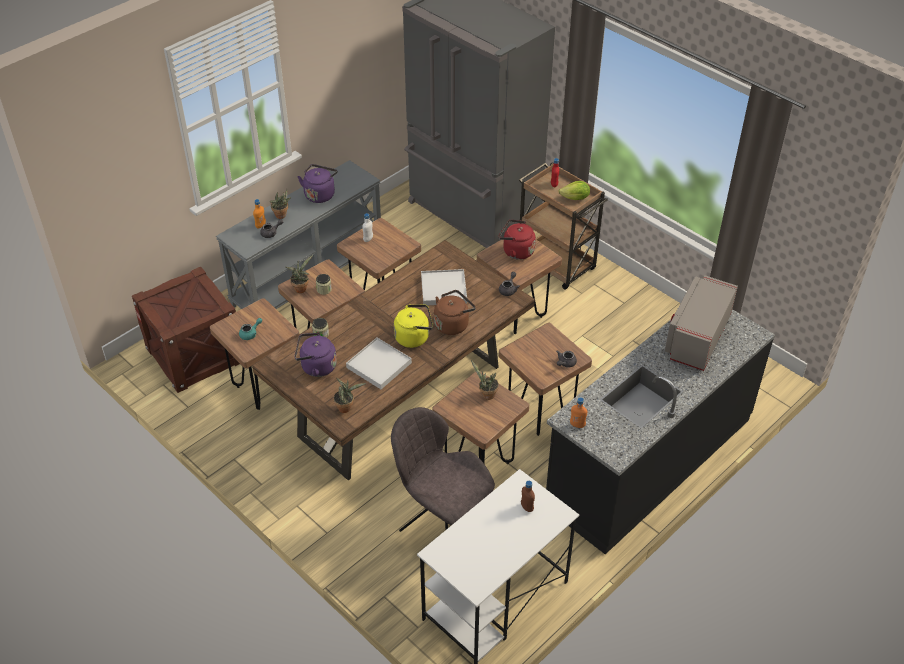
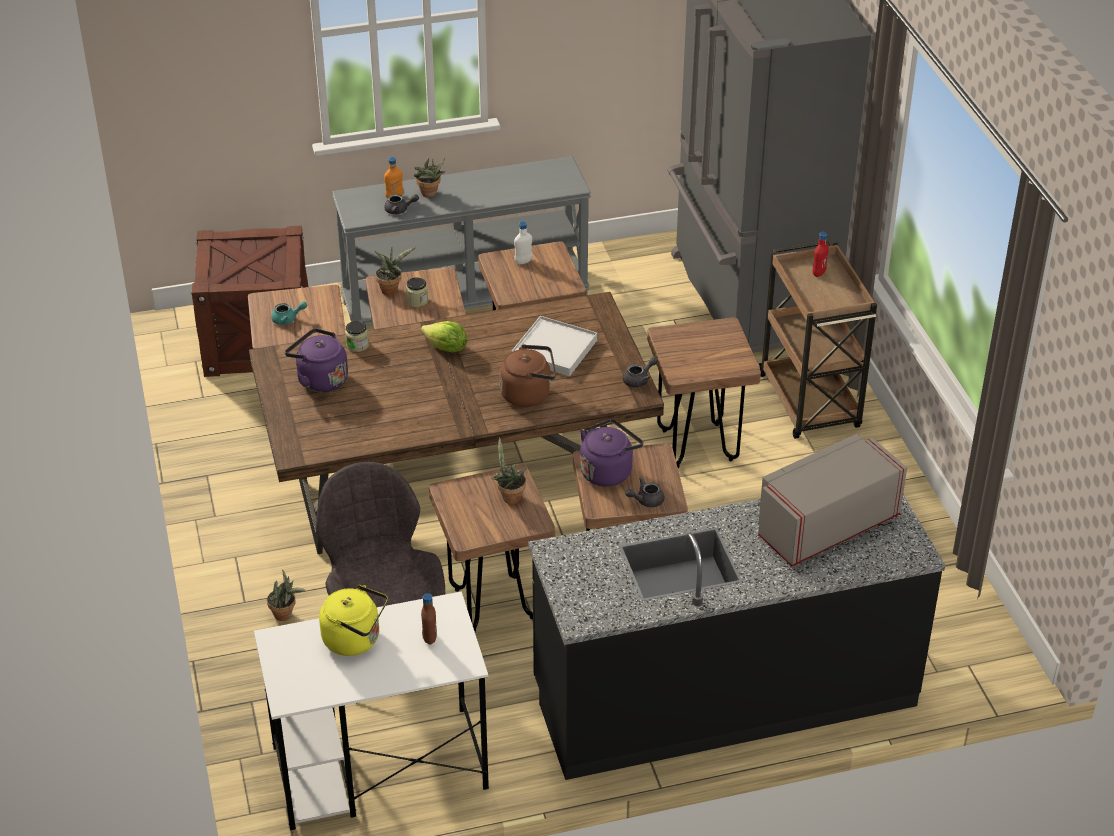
camera: 30 degrees right, 5 degrees down
(320, 194) = (498, 185): purple kettle -> purple kettle (608, 471)
(346, 407) = (314, 438): potted plant -> potted plant (285, 615)
(379, 365) = (395, 406): white tray -> none
(414, 337) = (467, 391): yellow kettle -> yellow kettle (355, 640)
(516, 251) = (704, 343): red kettle -> none
(575, 198) = (832, 300): lettuce -> lettuce (446, 348)
(577, 425) = (561, 563): orange bottle -> none

